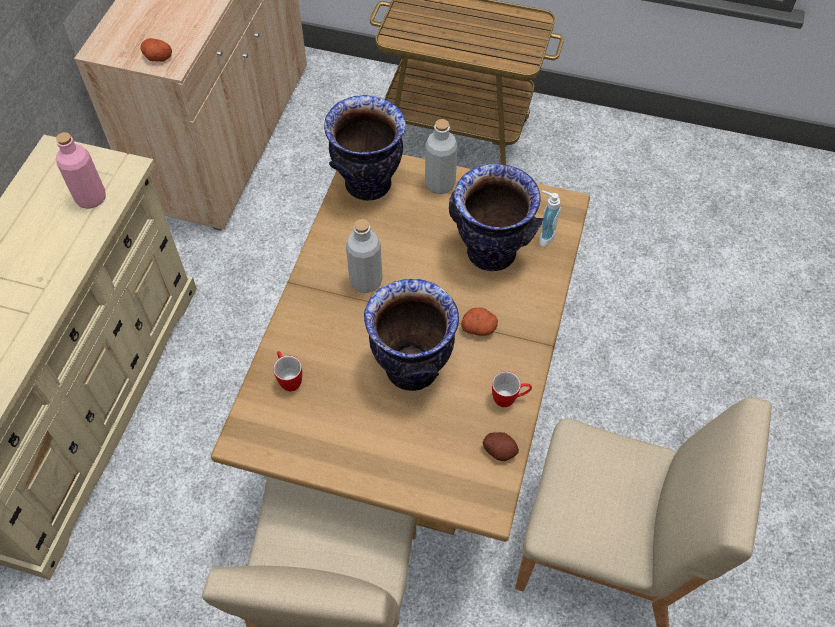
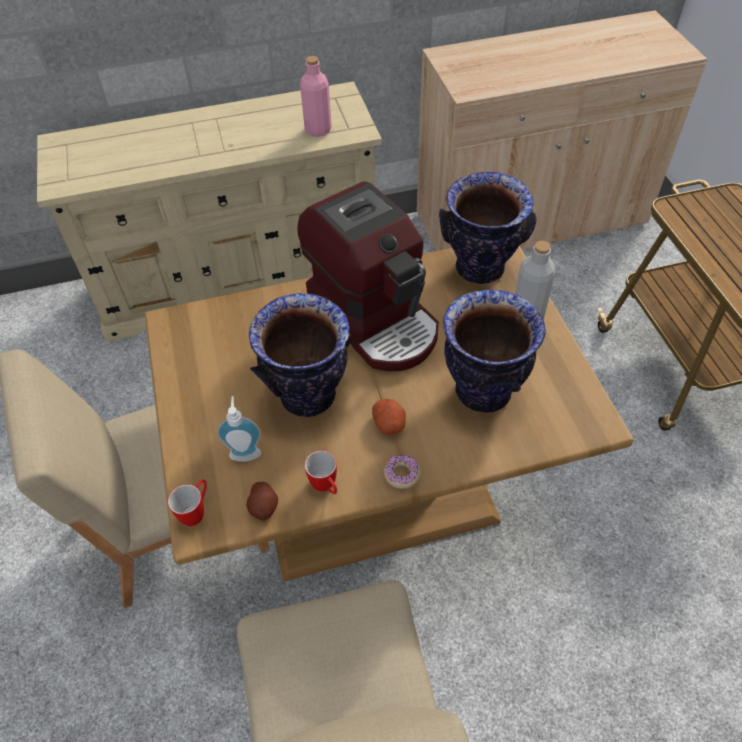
camera: 60 degrees right, 5 degrees down
(157, 57) = (466, 81): potato -> none
(288, 379) = (242, 320): mug -> mug (196, 511)
(366, 281) = (376, 319): grey bottle -> coffee machine
(530, 344) = (402, 474): none -> donut
(543, 236) = (541, 424): soap dispenser -> soap dispenser (245, 451)

